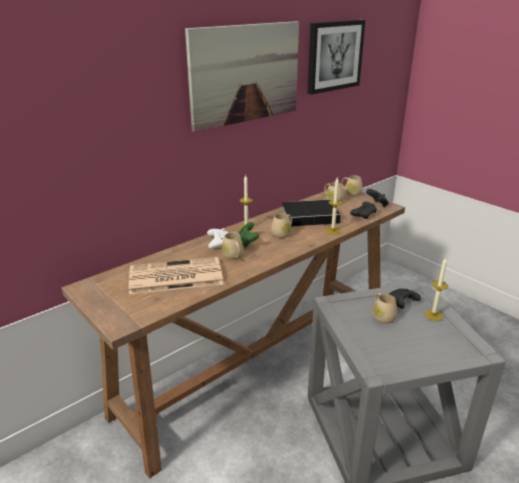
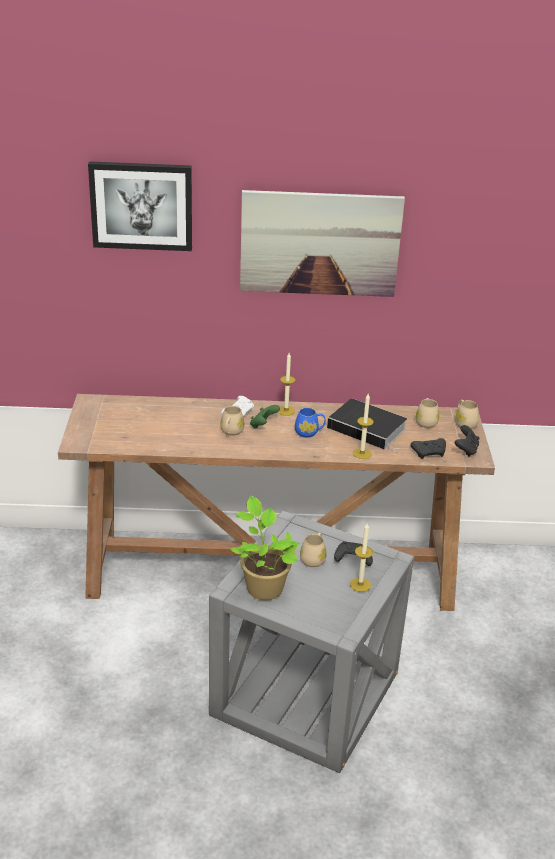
camera: 40 degrees right, 5 degrees up
(174, 277) = (161, 426): newspaper -> none
(282, 234) = (309, 432): beige mug -> blue mug
(334, 56) = (473, 243): picture -> picture (141, 205)
(389, 355) = (263, 586): none -> potted plant

